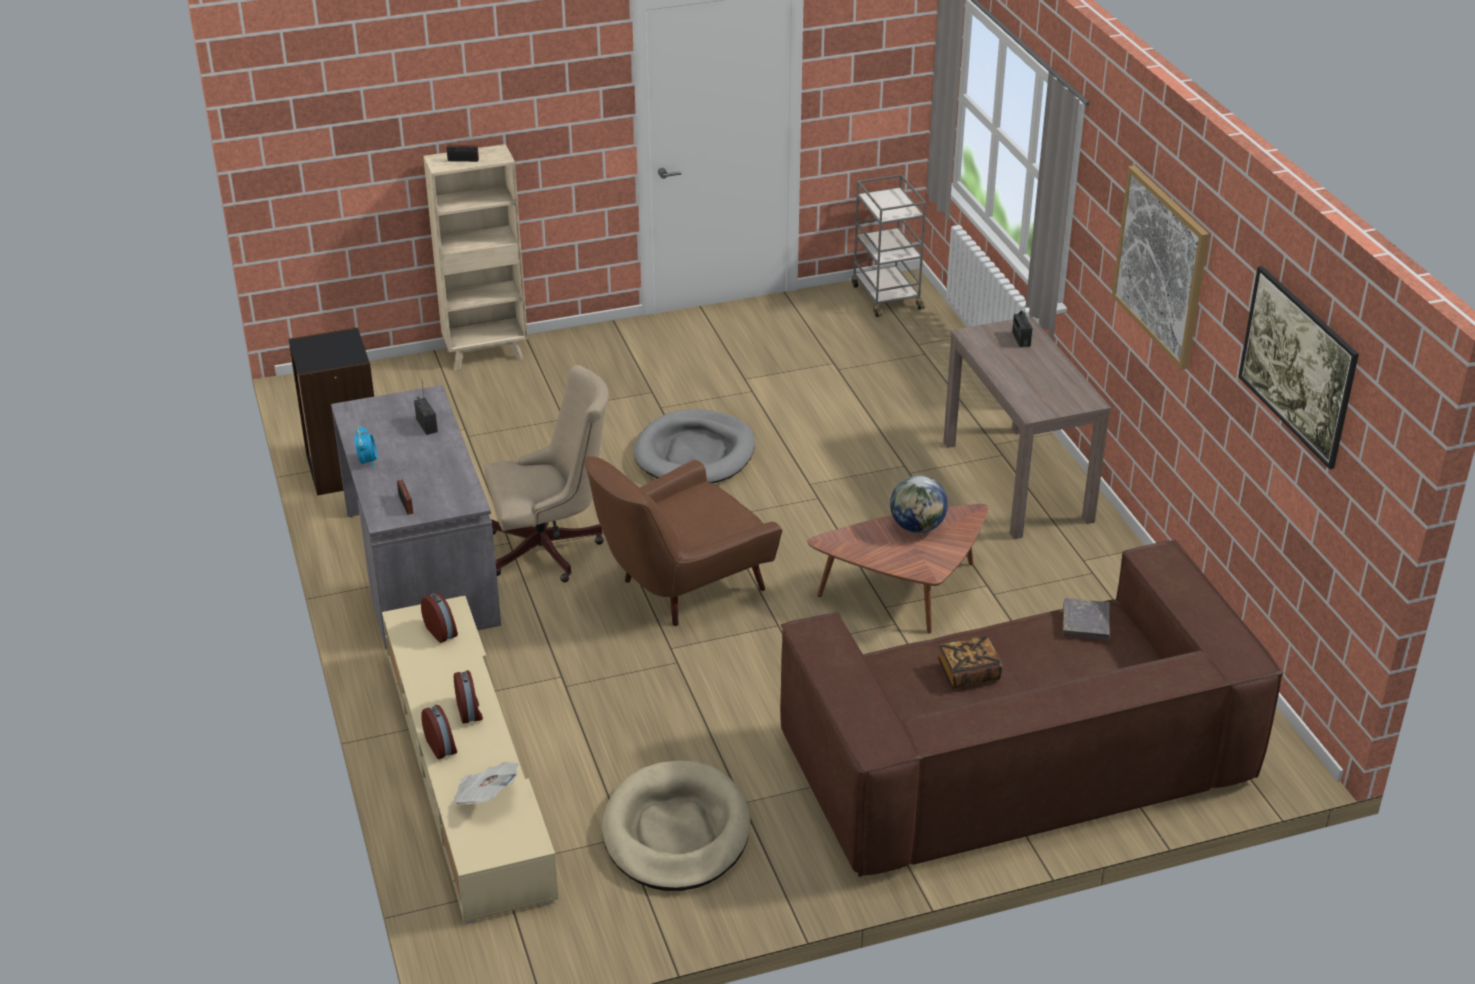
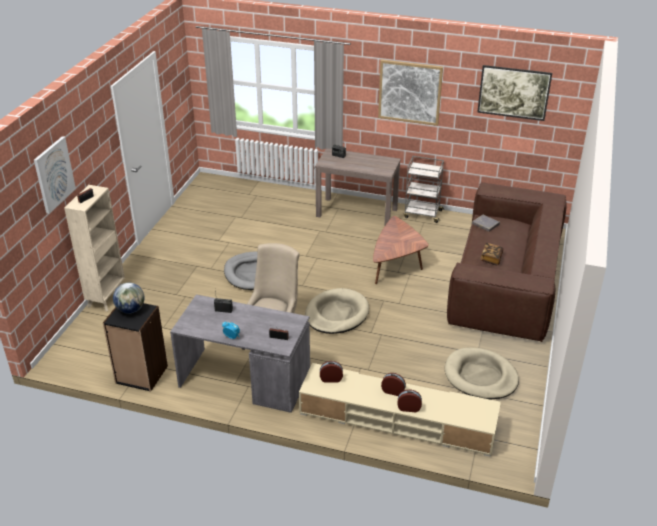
camera: 55 degrees left, 0 degrees up
(414, 91) = (54, 174): none -> picture
(485, 797) = (452, 407): newspaper -> none
(681, 588) = (336, 314): brown armchair -> beige dog bed
(886, 296) = (208, 186): grey cart -> grey cart (422, 214)
(917, 527) = (392, 235): globe -> globe (131, 310)

